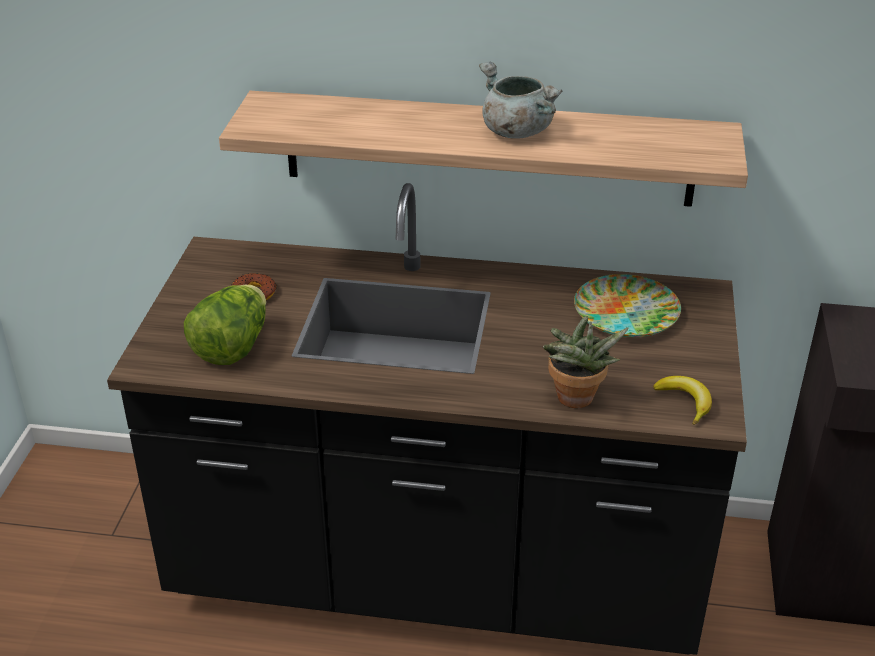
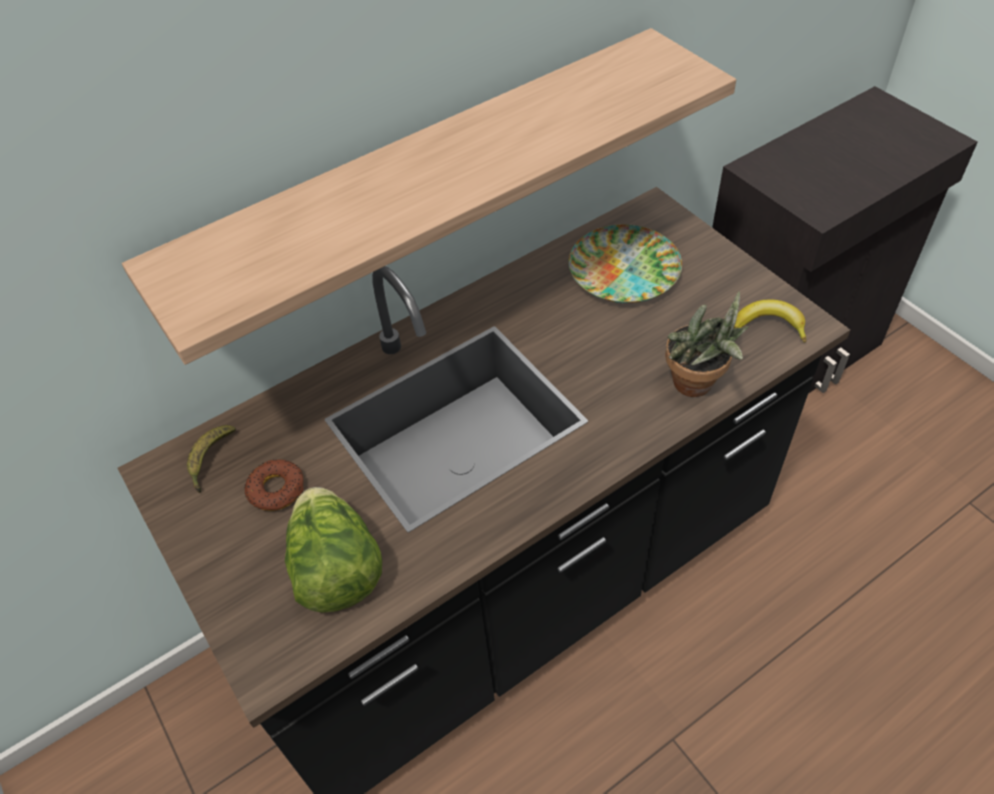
camera: 40 degrees left, 15 degrees up
(240, 260) = (210, 460): none -> banana
(515, 131) = (486, 147): grey cooking pot -> none

